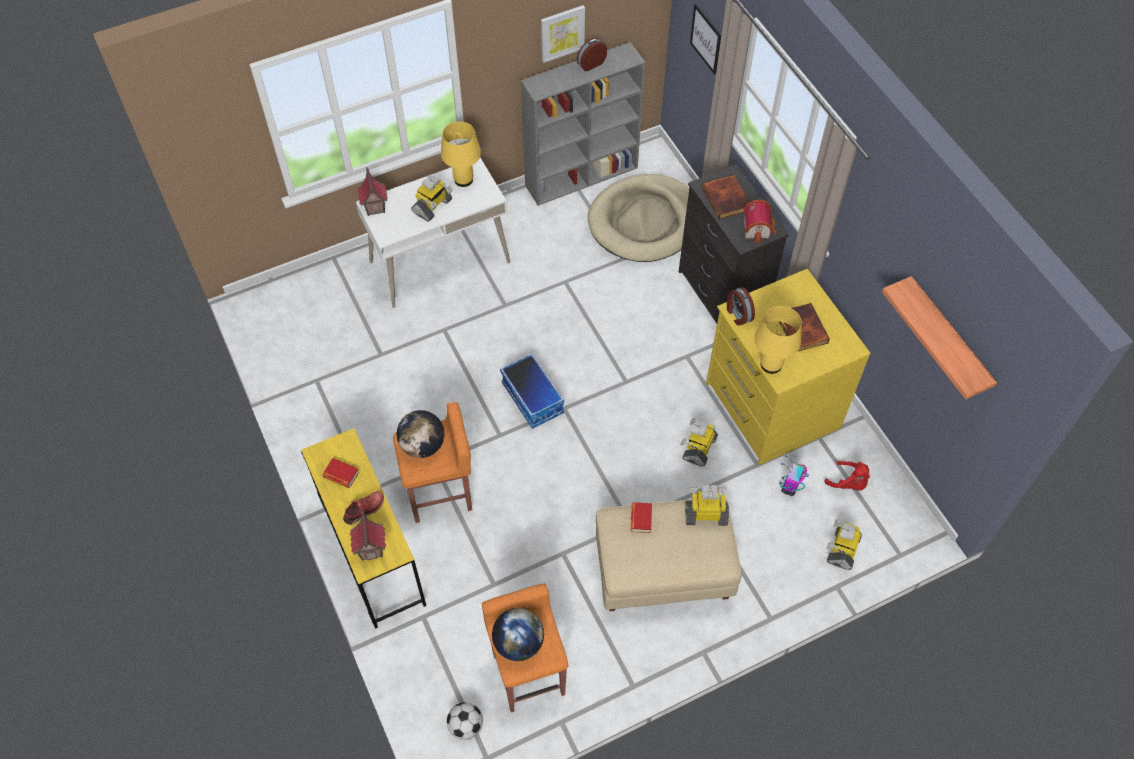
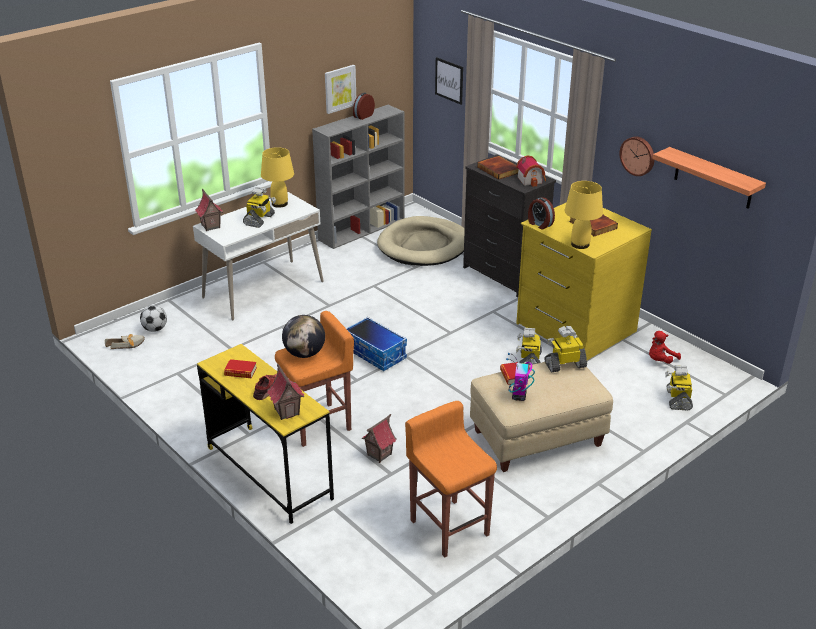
camera: 15 degrees left, 25 degrees down
(275, 324) = (128, 345): none -> shoe
(466, 726) = (405, 576): football -> football (155, 329)
(490, 554) = (379, 454): none -> toy house
(518, 643) = (446, 457): globe -> none
(789, 488) = (615, 371): toy robot -> toy robot (519, 396)
(848, 483) = (660, 360): red plush toy -> red plush toy turned 120 degrees clockwise
(879, 260) = (638, 155): none -> wall clock

